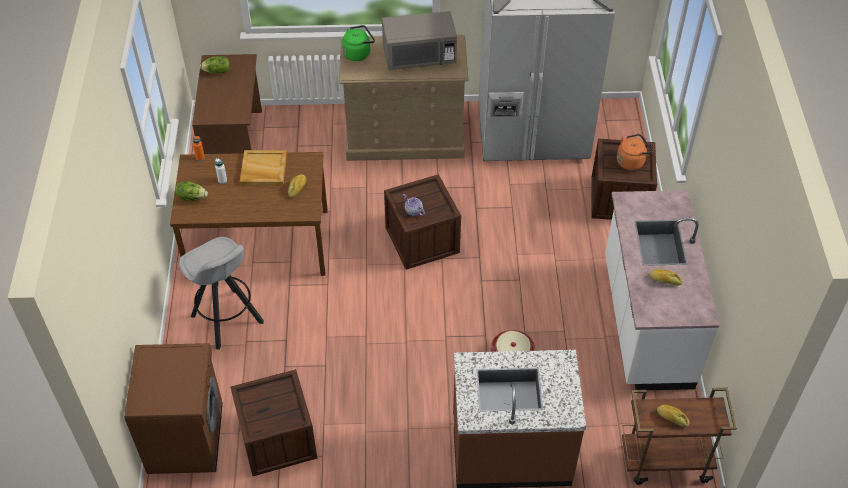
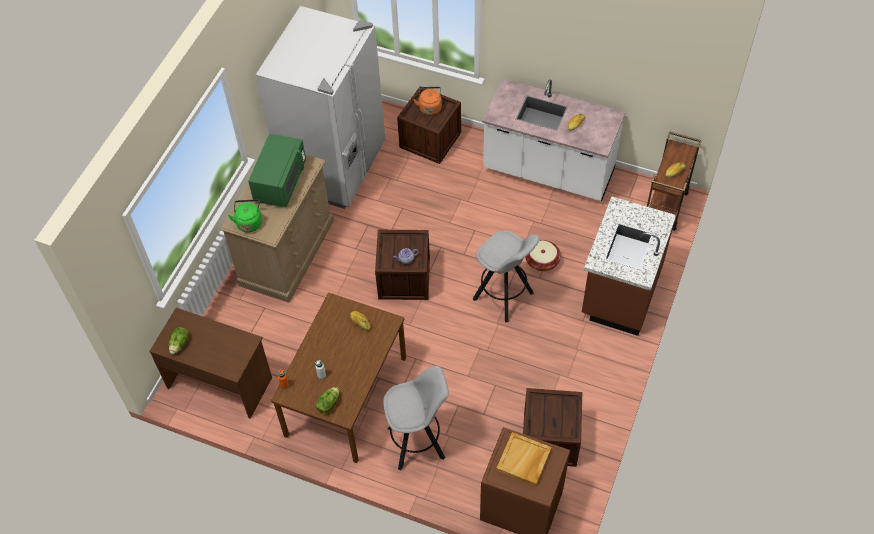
camera: 65 degrees left, 5 degrees up
(263, 170) = (325, 341): beige tray -> beige tray (524, 460)
(419, 57) = (280, 182): grey microwave -> green microwave
(443, 337) = (504, 297): none -> grey stool

